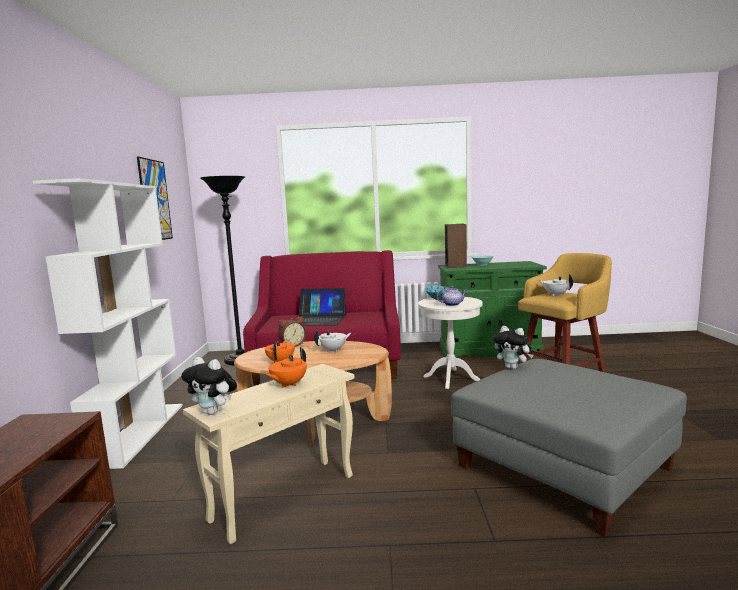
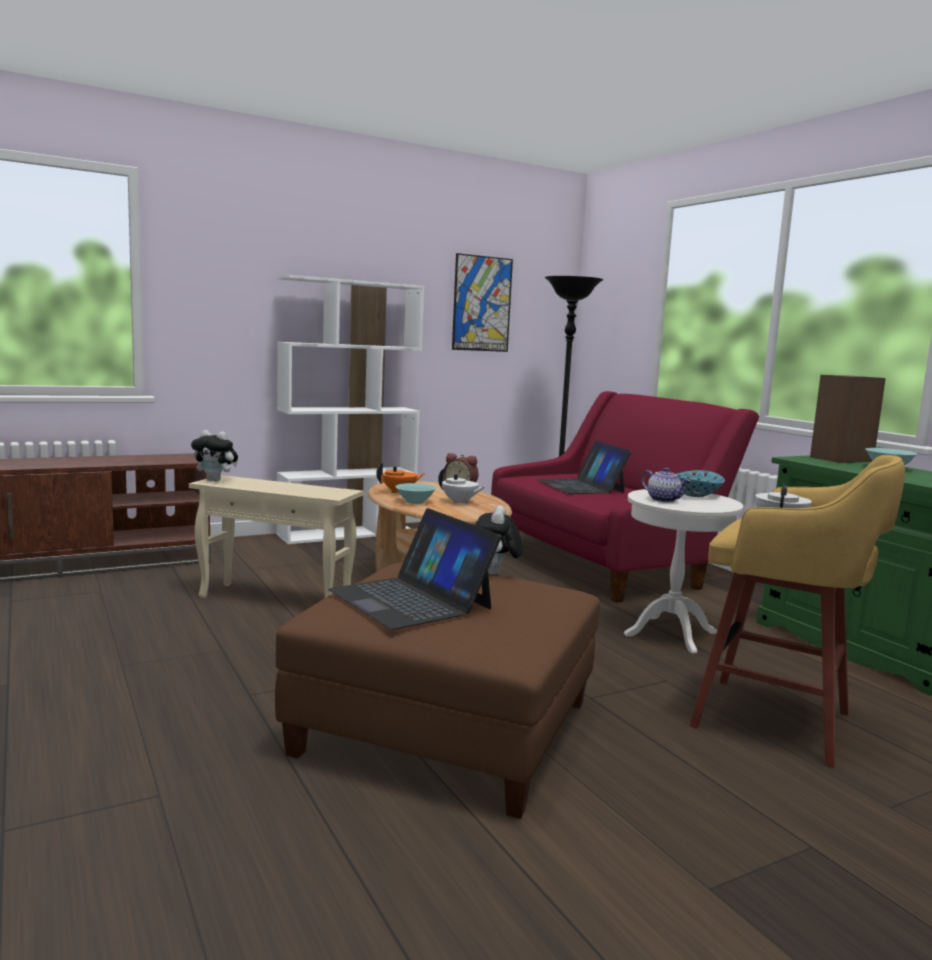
camera: 60 degrees right, 0 degrees up
(213, 412) = (216, 480): plush toy -> plush toy turned 75 degrees counterclockwise
(288, 384) = (292, 488): orange teapot -> none
(320, 361) = (415, 502): none -> turquoise bowl
(564, 466) = (447, 728): grey ottoman -> brown ottoman
(576, 393) = (411, 599): none -> laptop

